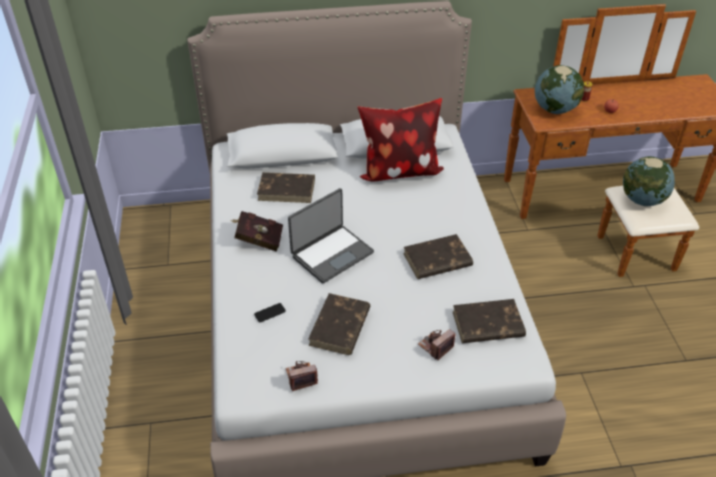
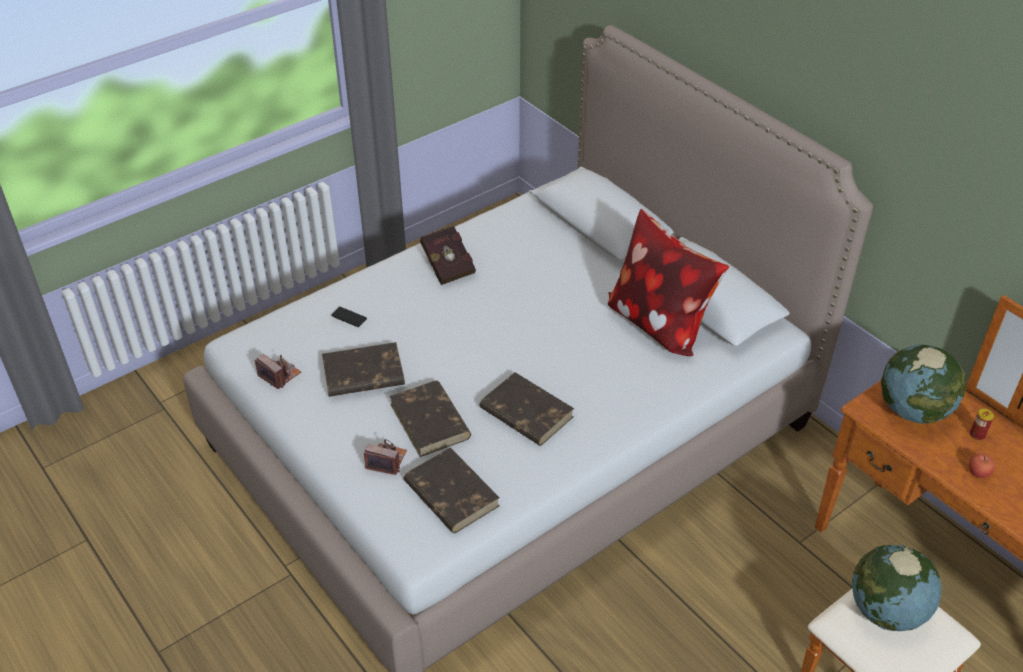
camera: 60 degrees right, 0 degrees up
(287, 189) = (543, 251): brown book -> brown book (430, 422)
(331, 254) = (467, 325): laptop -> none

